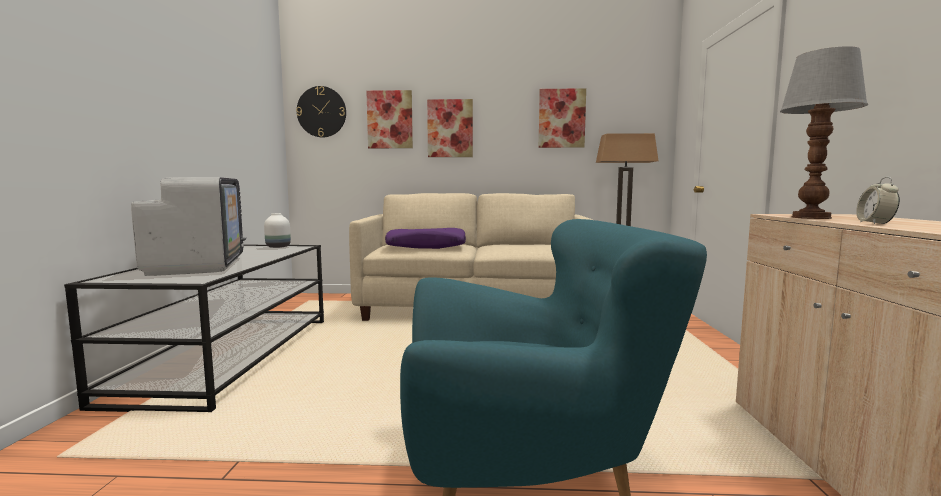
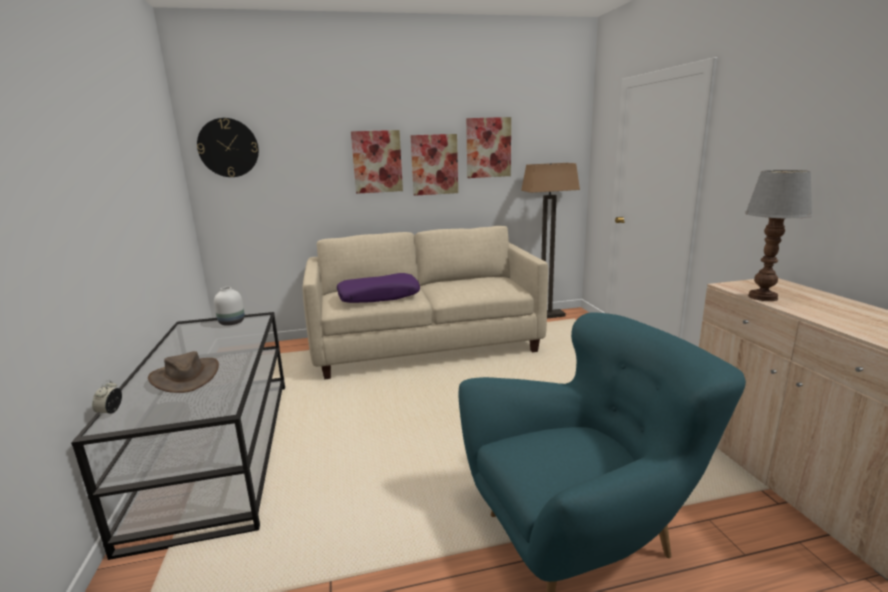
camera: 15 degrees left, 10 degrees up
(198, 265) = (185, 377): television -> brown hat
(390, 119) = (310, 154): picture -> picture (434, 164)
(875, 223) = (820, 315): alarm clock -> alarm clock (110, 411)

